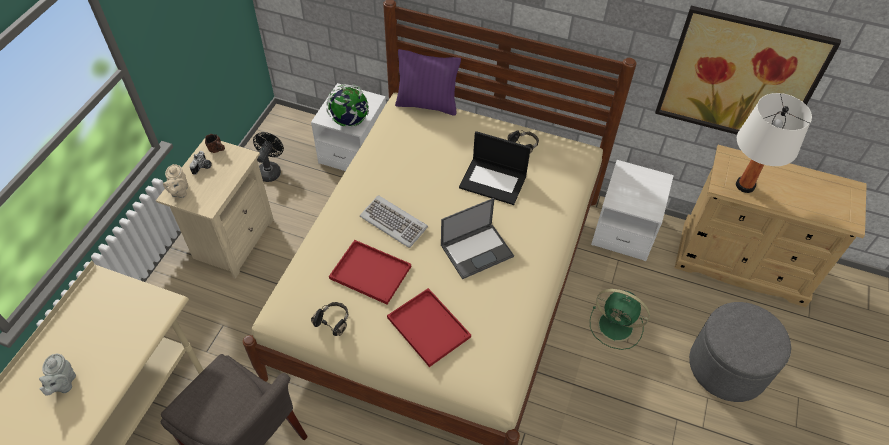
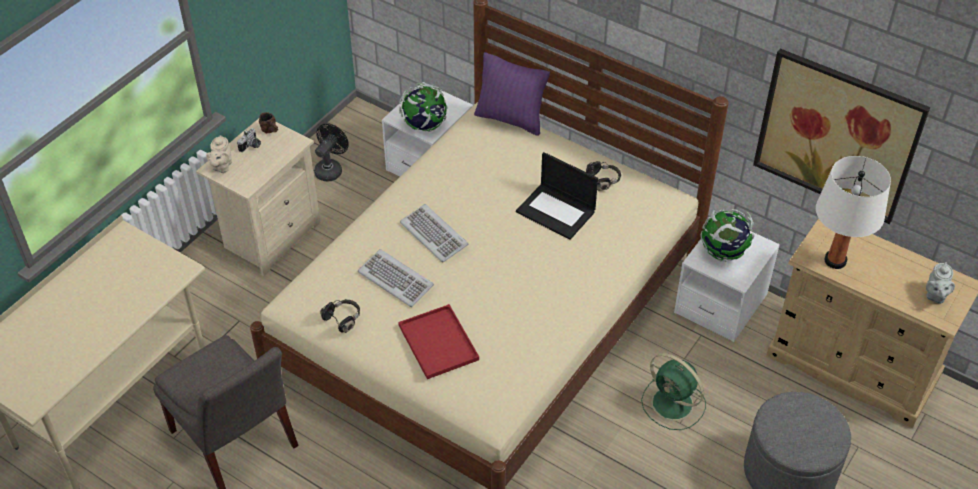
camera: 15 degrees right, 5 degrees down
(63, 384) = (72, 321): grey teapot -> grey teapot (935, 295)
(372, 272) = (396, 279): red tray -> keyboard
(477, 250) = (514, 278): laptop -> none
(632, 190) = (723, 253): none -> globe

